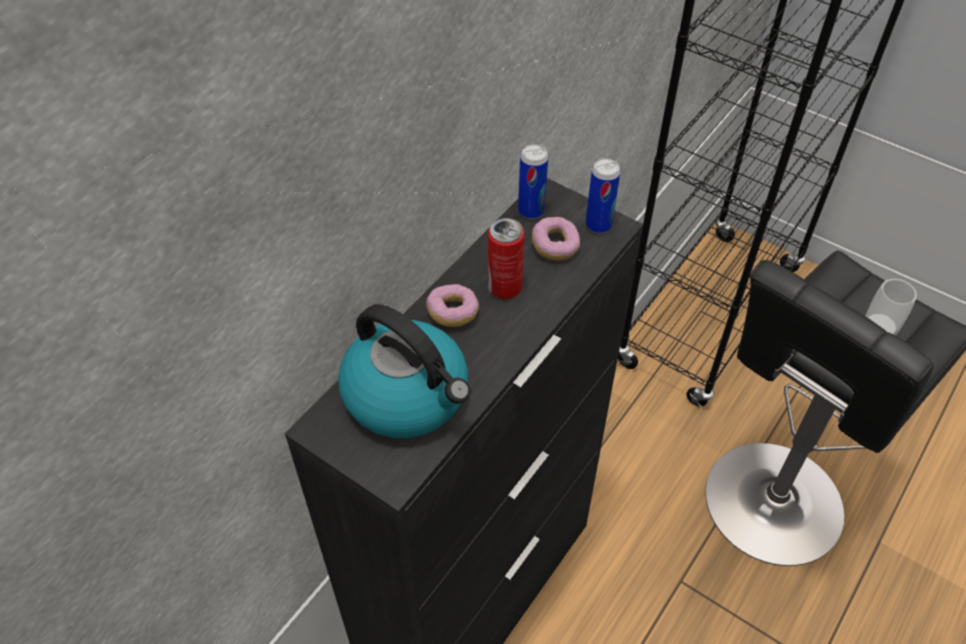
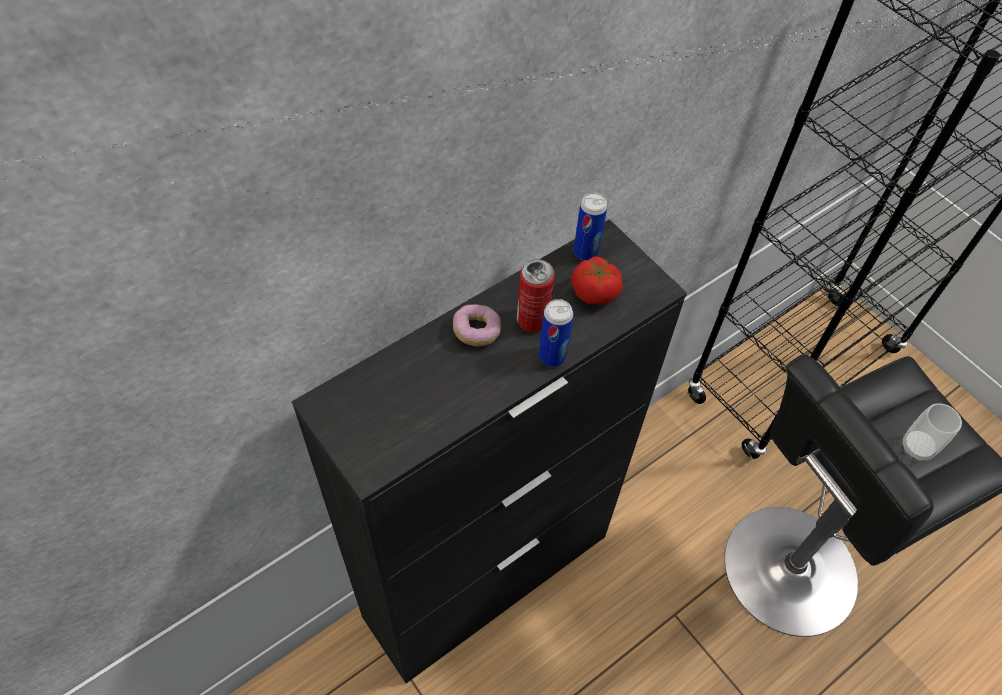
camera: 15 degrees right, 5 degrees up
(408, 395) = (408, 398): kettle -> none
(555, 246) = (594, 293): donut -> tomato
(598, 225) = (643, 283): can -> can (552, 357)

